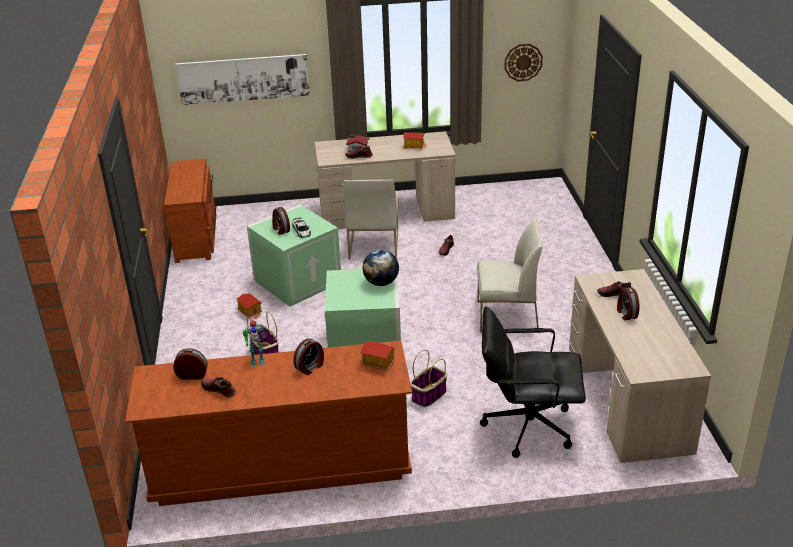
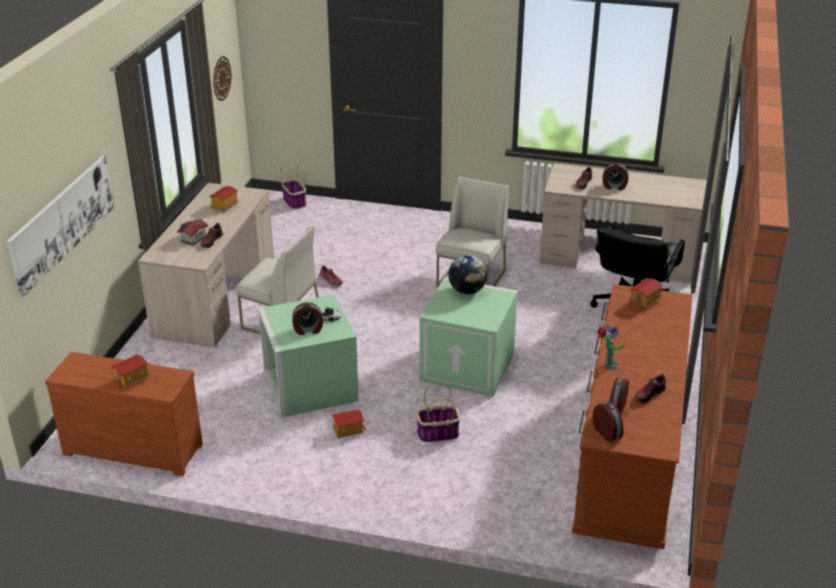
camera: 70 degrees left, 0 degrees up
(182, 185) = (132, 380): none -> toy house
(310, 367) = (634, 337): alarm clock -> alarm clock (607, 433)
(429, 396) = (566, 348): basket -> basket (295, 202)

